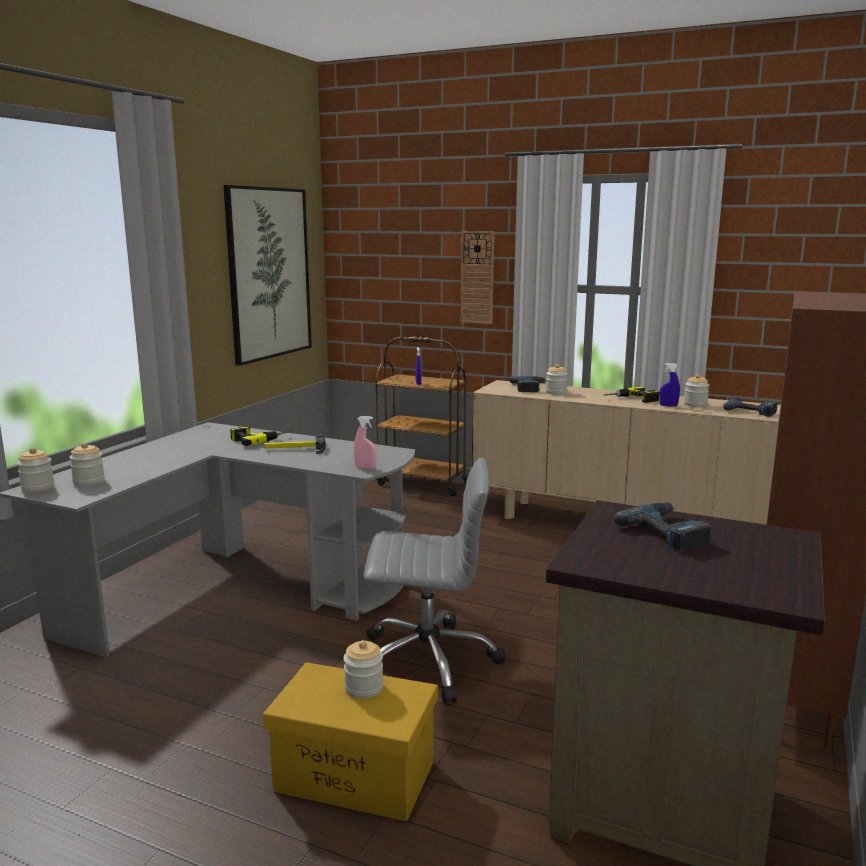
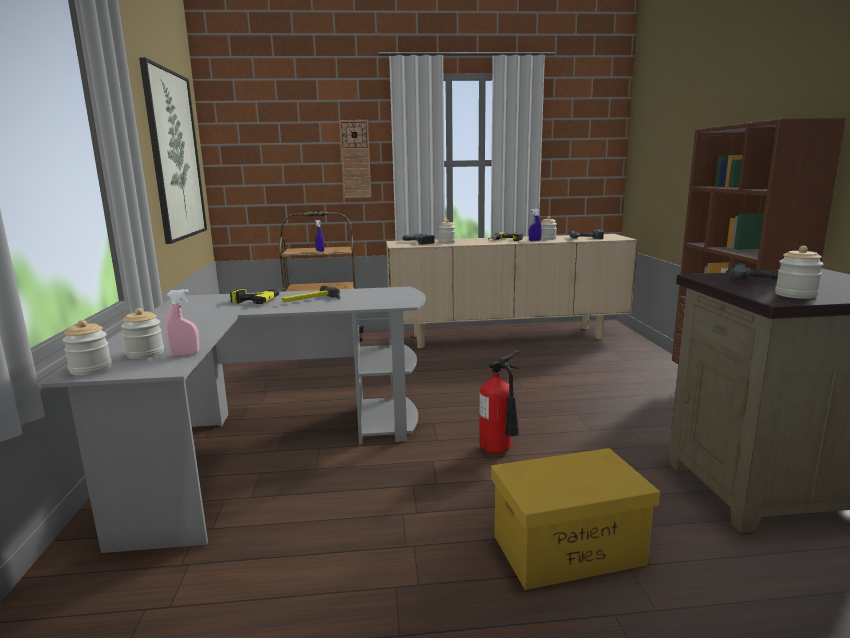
camera: 30 degrees left, 0 degrees up
(364, 688) = (567, 467): jar -> jar (795, 295)
(365, 468) = (401, 301): pink spray bottle -> pink spray bottle (185, 354)
(428, 660) = (500, 451): grey office chair -> fire extinguisher

